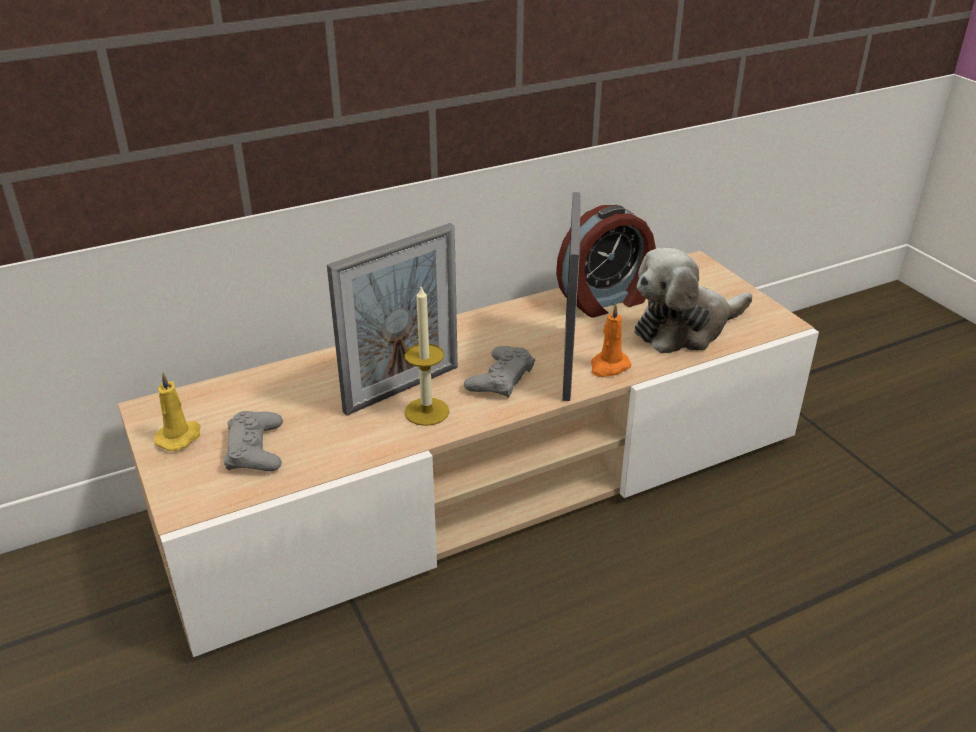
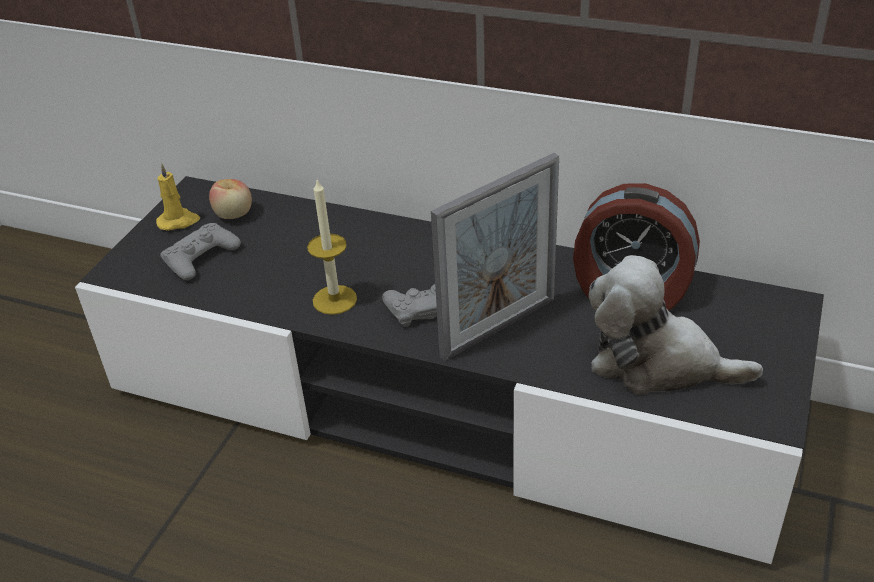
camera: 50 degrees right, 5 degrees up
(228, 405) = (234, 214): none -> apple
(402, 389) = (347, 271): picture frame -> none
(488, 479) = (443, 401): beige tv stand -> black tv stand
(609, 366) = (525, 353): orange candle -> none

